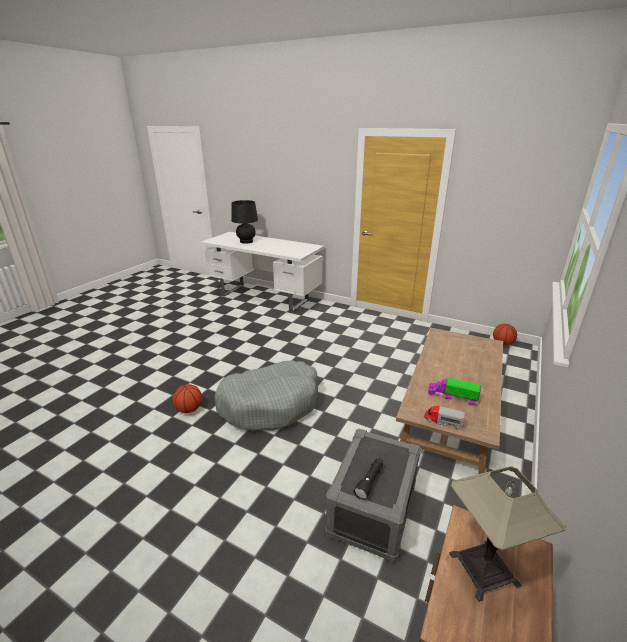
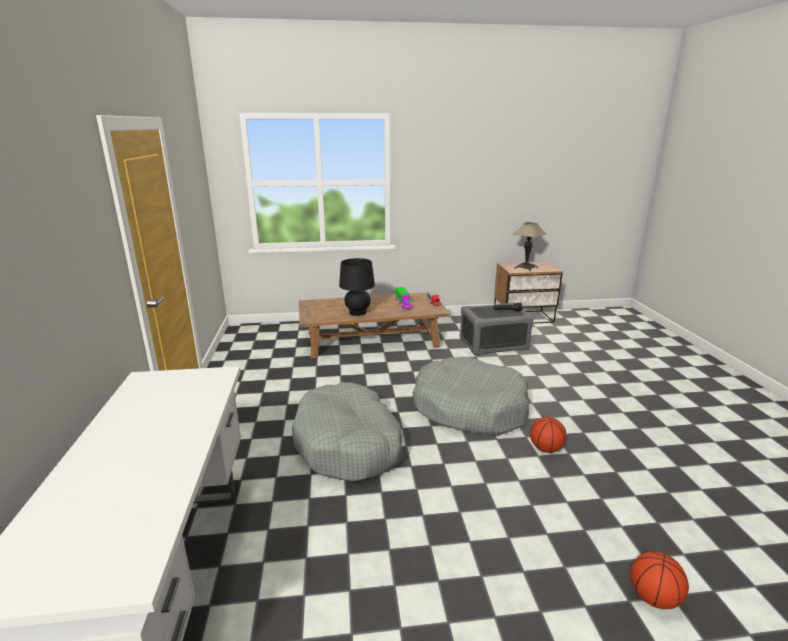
camera: 125 degrees left, 5 degrees down
(246, 241) = (122, 485): black table lamp -> black table lamp (357, 312)
(292, 345) = (349, 444): none -> grey dog bed
(502, 344) = (237, 335): basketball -> basketball (653, 598)

